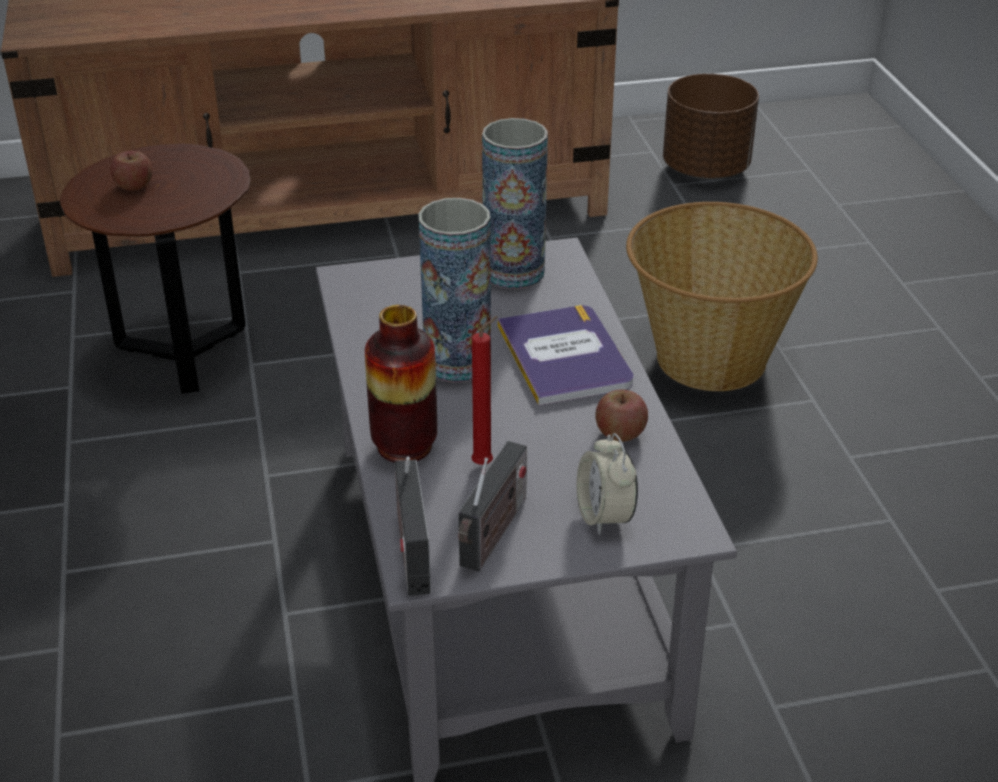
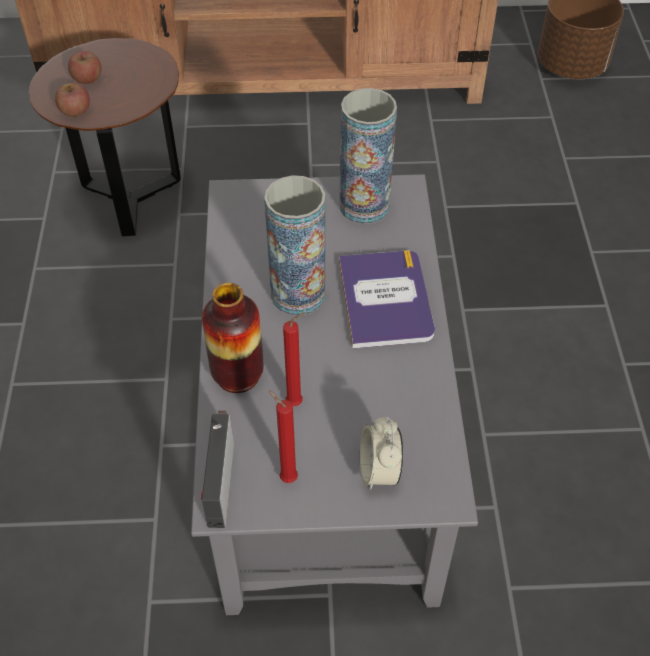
camera: 10 degrees right, 15 degrees up
(492, 536) = (286, 477): radio -> red candle
(620, 433) = (411, 386): apple -> apple (75, 111)
(709, 357) = (532, 253): basket -> none

